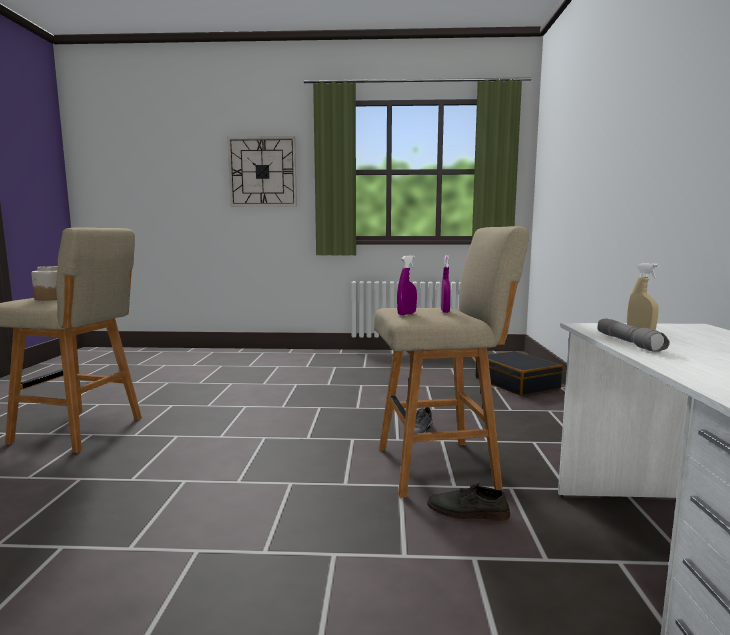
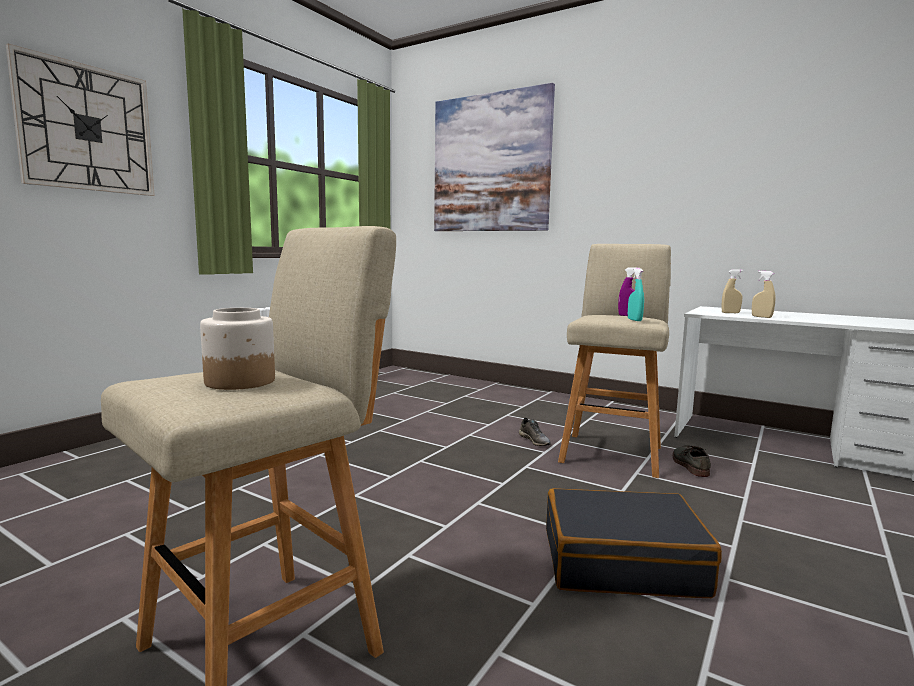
camera: 60 degrees left, 0 degrees up
(406, 314) = (634, 320): purple spray bottle -> turquoise spray bottle
(467, 512) = (689, 465): grey shoe -> grey shoe turned 135 degrees clockwise
(517, 383) = (469, 389): black suitcase -> black suitcase (621, 561)
(578, 136) = (490, 163): none -> picture
(629, 343) = (761, 317): grey flashlight -> beige spray bottle

